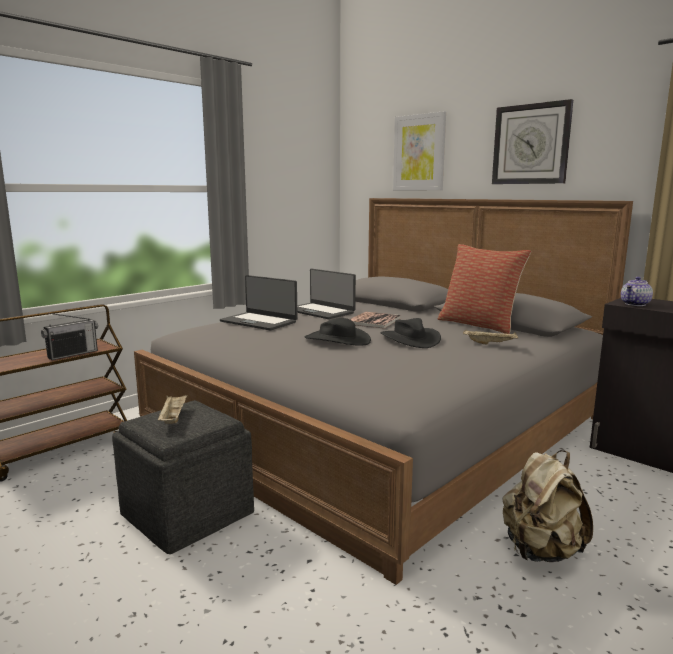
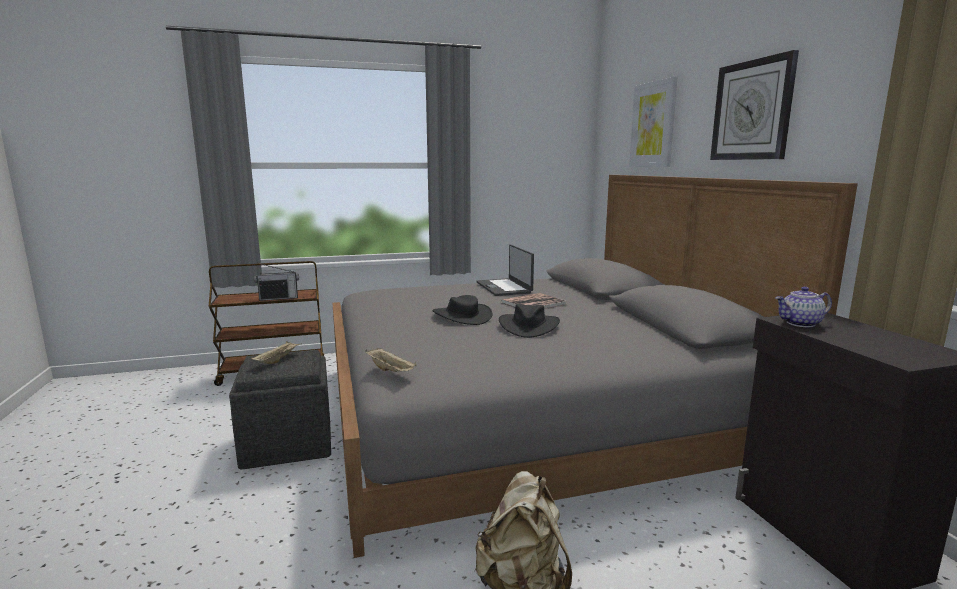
camera: 30 degrees right, 0 degrees up
(259, 321) = (434, 290): laptop -> none
(479, 325) = (637, 323): pillow -> none
(490, 343) = (603, 344): beige tray -> beige tray (391, 371)

